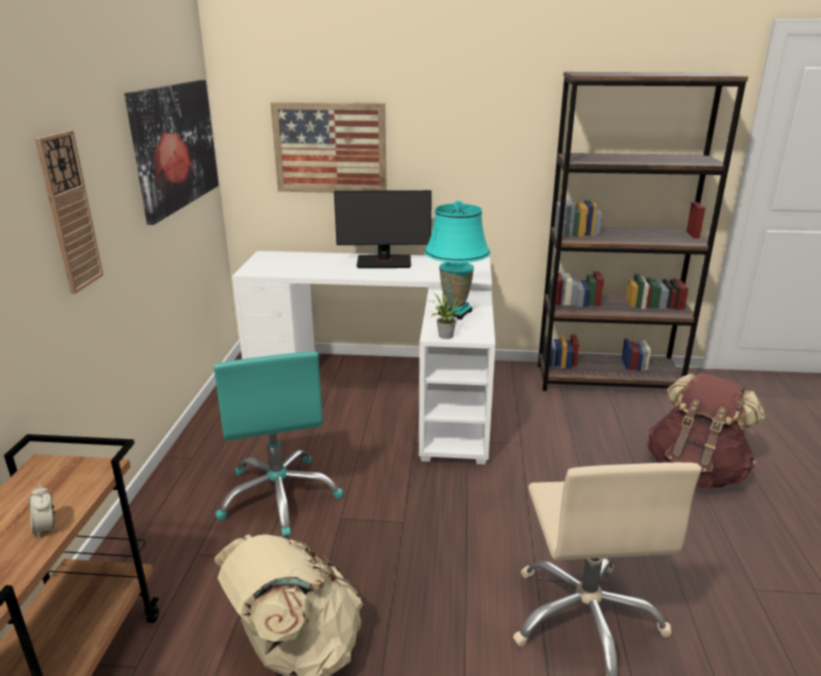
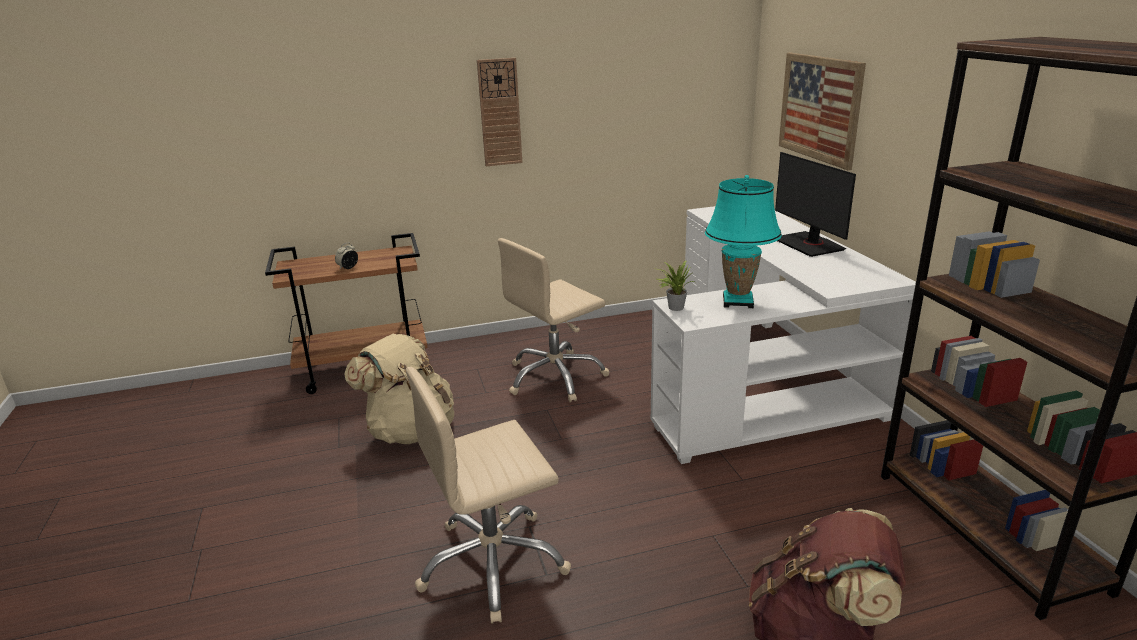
camera: 70 degrees right, 0 degrees up
(175, 146) = (668, 83): picture -> none
(280, 496) = (555, 377): turquoise office chair -> beige office chair

